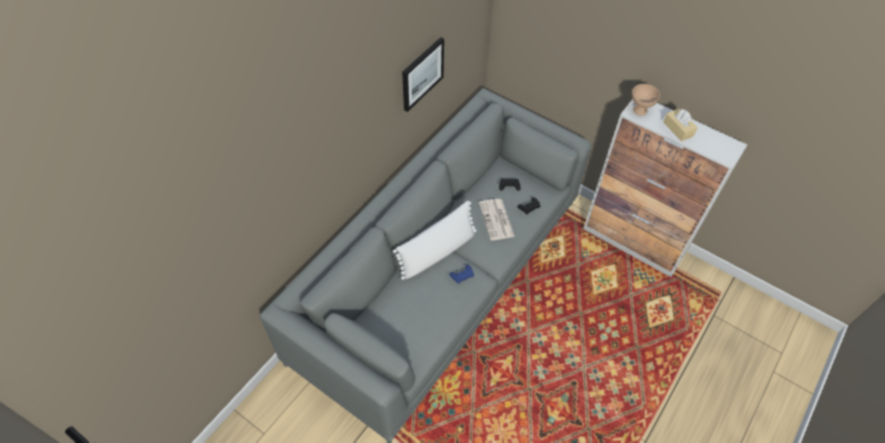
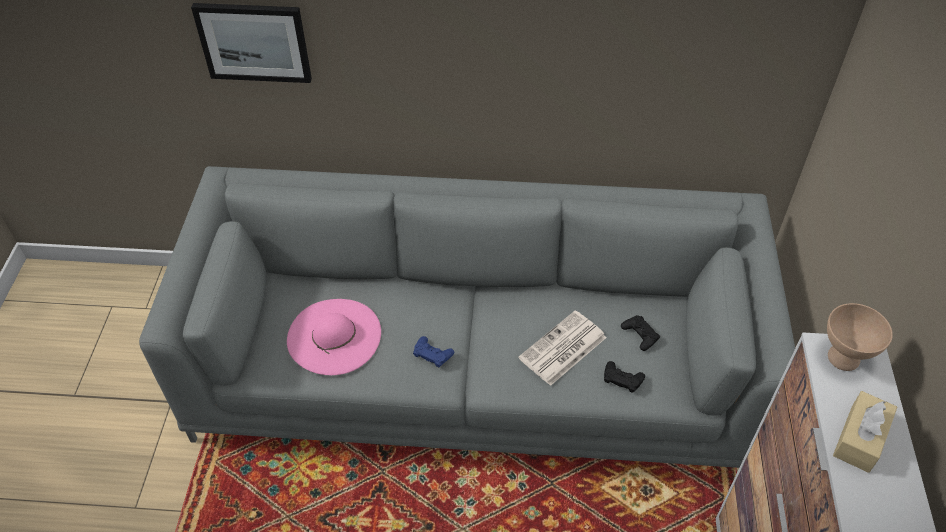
camera: 60 degrees right, 5 degrees down
(419, 315) = (334, 336): none -> pink hat
(422, 73) = (611, 55): picture -> picture (254, 42)
(437, 252) = (452, 308): white pillow -> none

